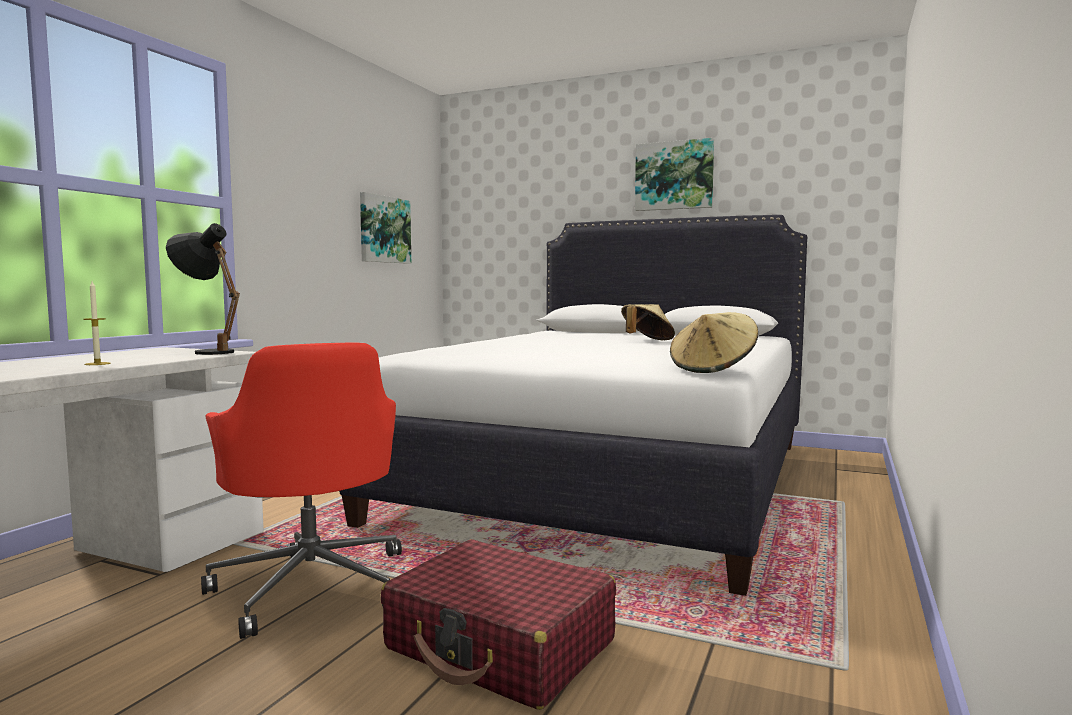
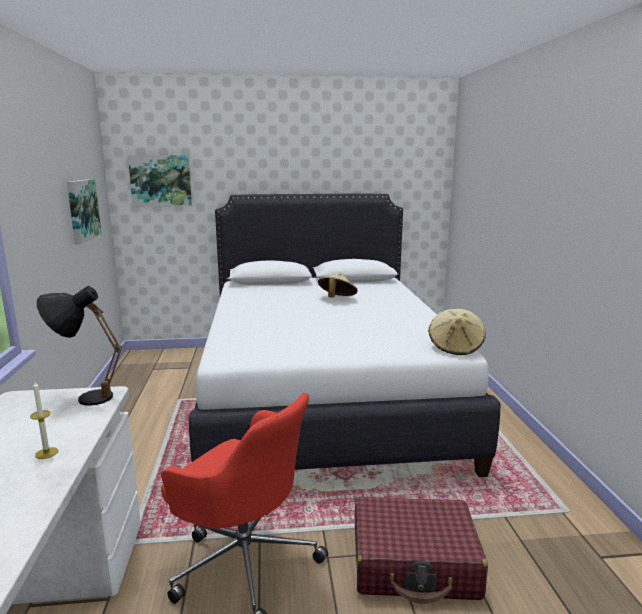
camera: 30 degrees left, 10 degrees up
(674, 175) = (311, 161): picture -> picture (161, 180)

